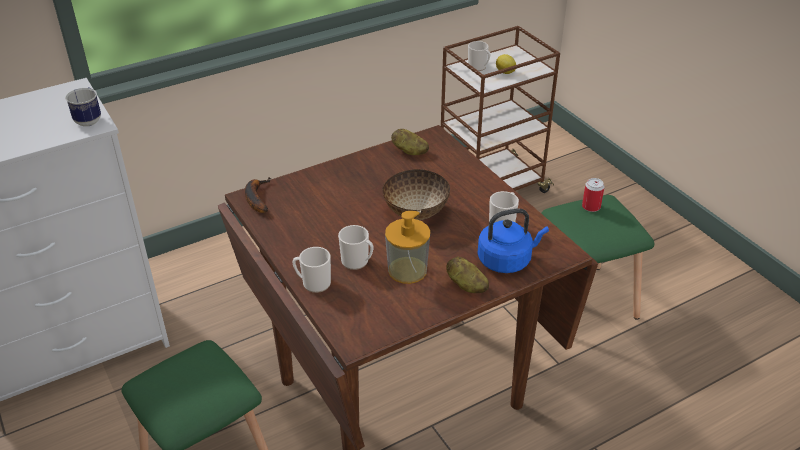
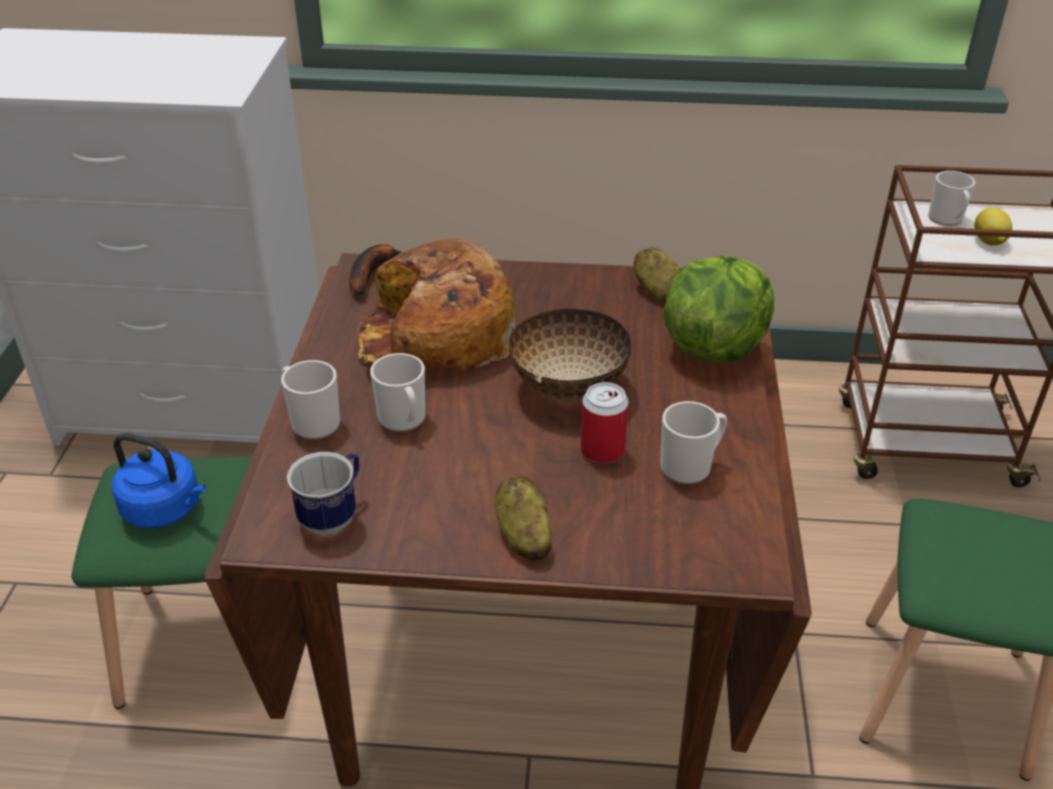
camera: 35 degrees right, 0 degrees up
(89, 119) = (225, 85): mug -> mug (334, 515)
(325, 215) = (435, 335): none -> bread
(407, 270) = (460, 467): soap dispenser -> none
(459, 166) = (714, 346): none -> lettuce
(507, 260) = (633, 528): blue kettle -> blue kettle (166, 509)
(591, 207) = (1002, 530): can -> can (602, 450)

